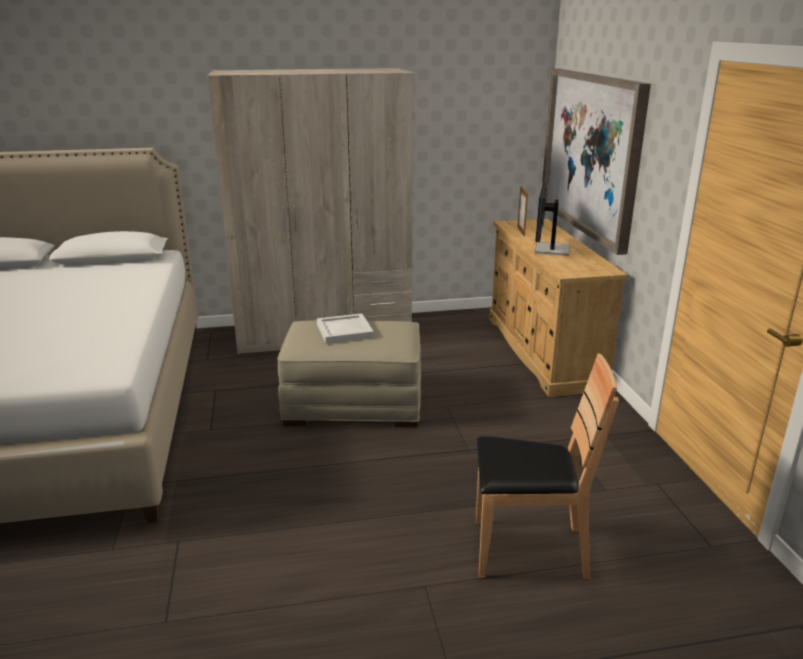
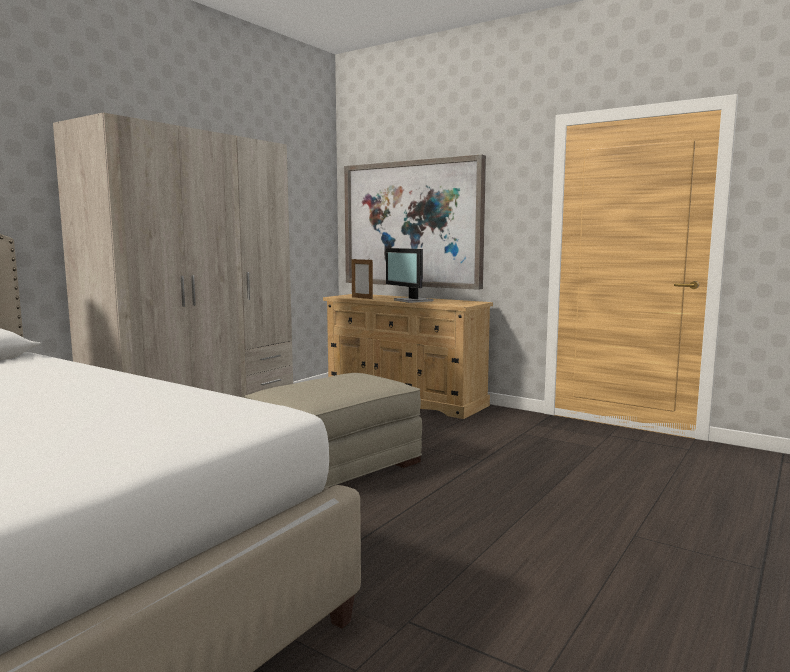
camera: 45 degrees left, 15 degrees down
(345, 330) = (324, 384): white tray -> none
(528, 549) = (632, 489): brown chair -> none

